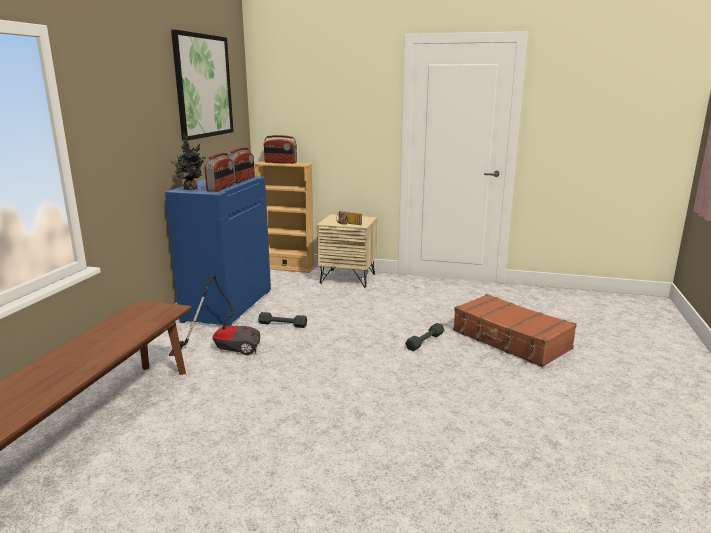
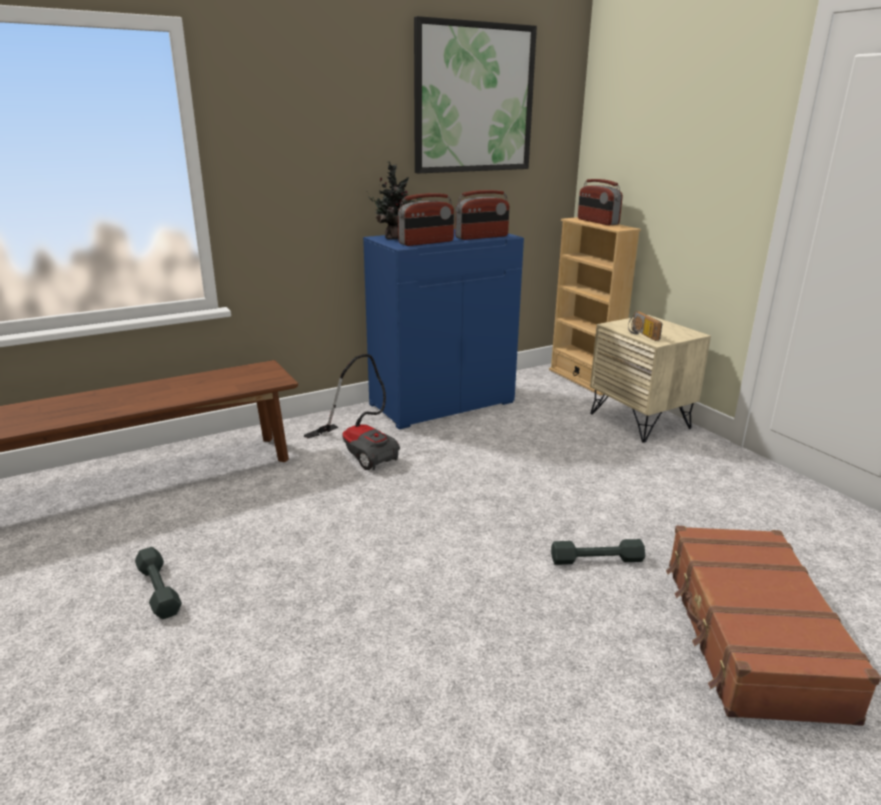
camera: 45 degrees right, 5 degrees up
(282, 324) = (458, 450): grey dumbbell -> grey dumbbell (158, 589)

